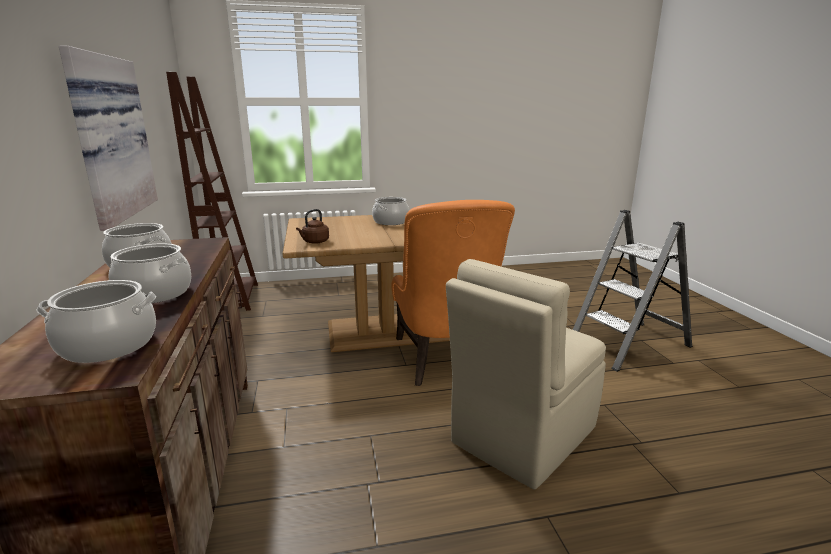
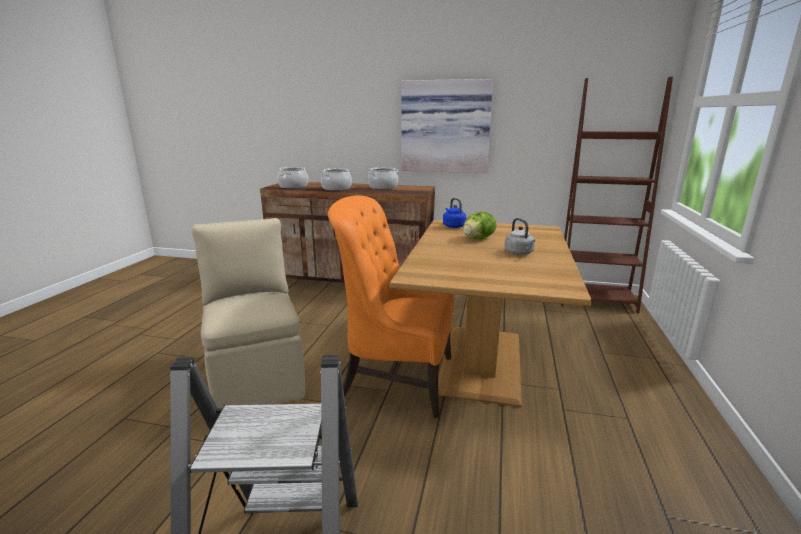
camera: 115 degrees right, 0 degrees up
(314, 242) = (453, 226): brown kettle -> blue kettle
(359, 232) = (478, 239): none -> lettuce
(390, 222) = (519, 253): cooking pot -> grey kettle

